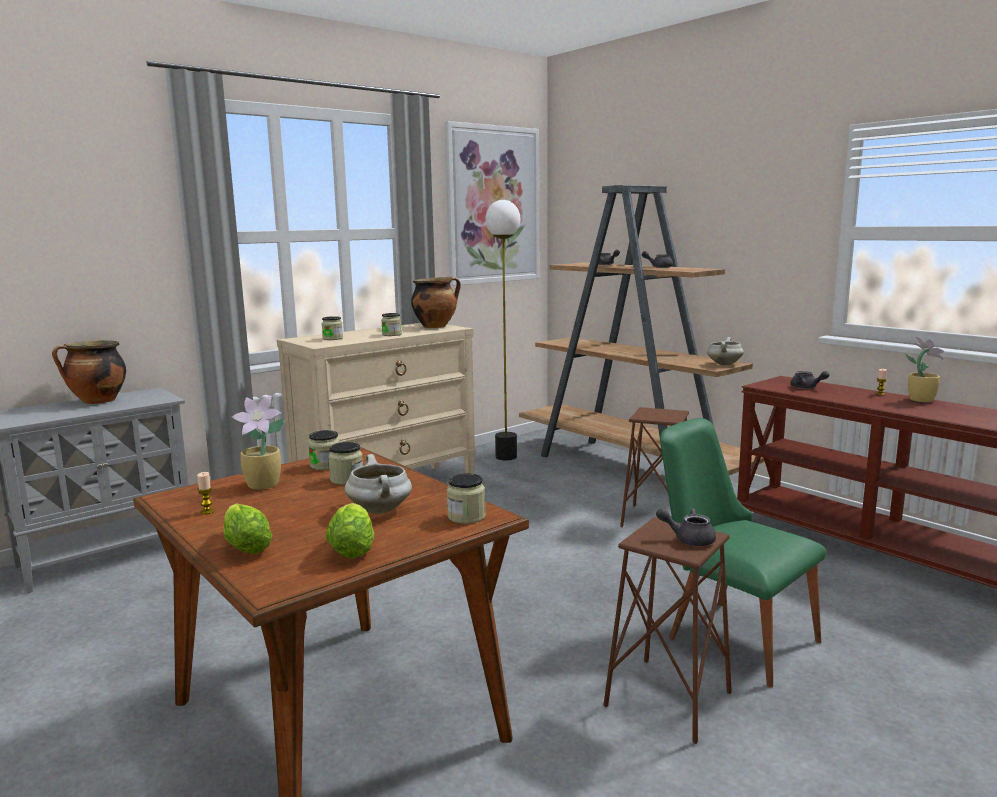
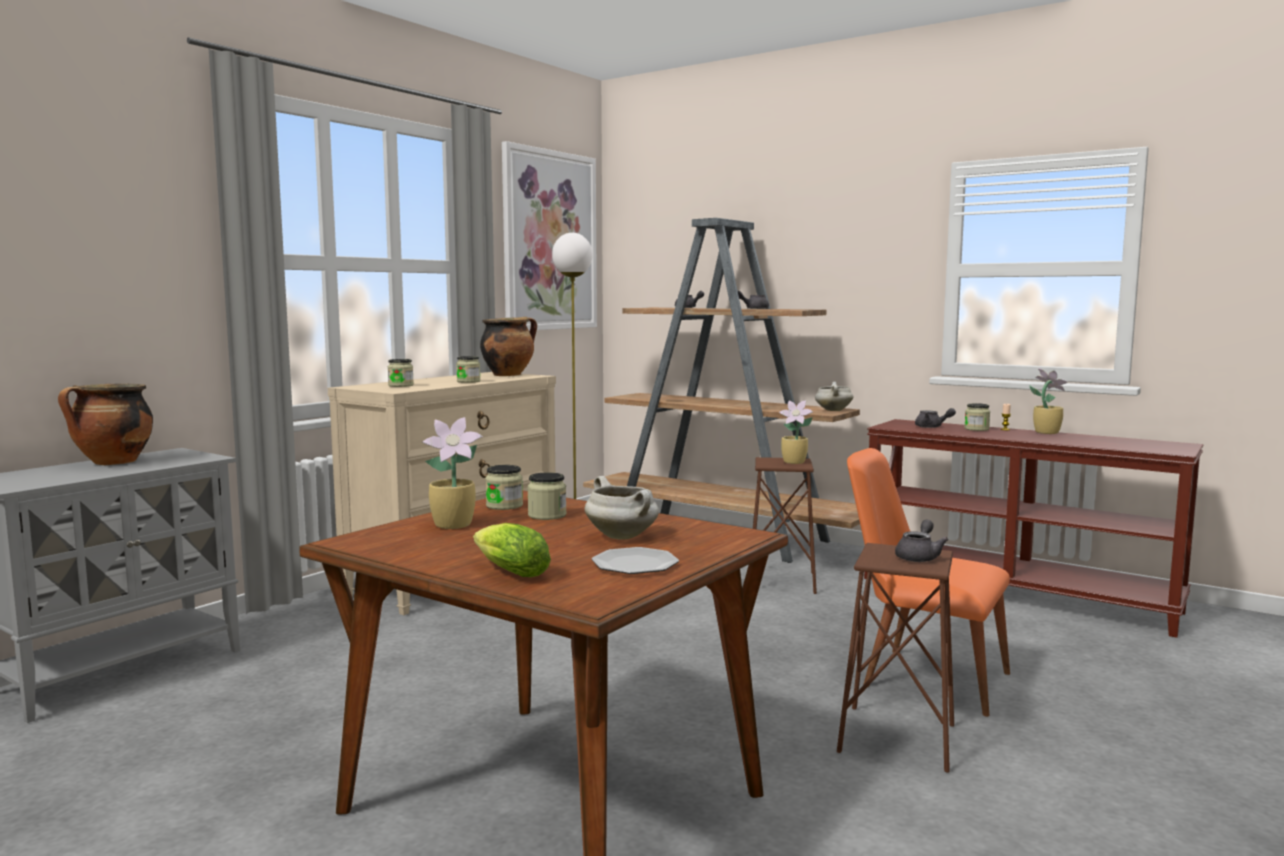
camera: 15 degrees left, 5 degrees down
(207, 511) = (418, 550): candle -> none
(354, 546) = (634, 565): lettuce -> plate
(466, 516) = (723, 536): jar -> jar (976, 429)
(669, 415) = (795, 462): none -> potted plant
(688, 539) = (919, 557): grey teapot -> grey teapot turned 120 degrees clockwise
(730, 634) = (921, 675): green chair -> orange chair

